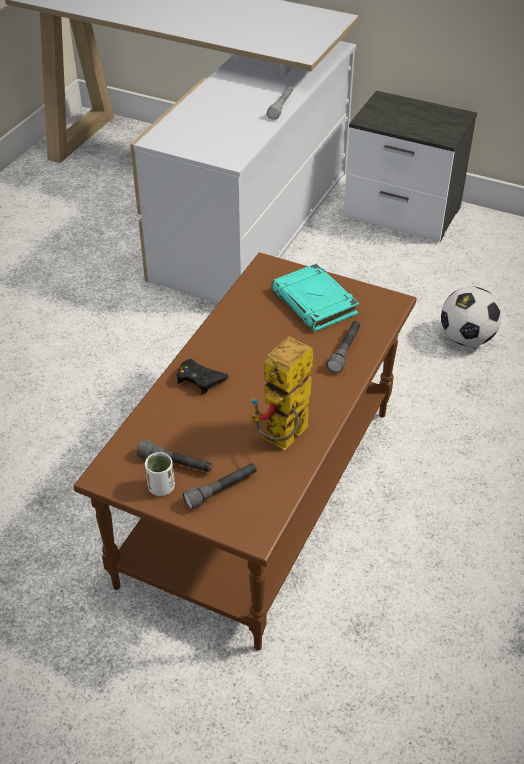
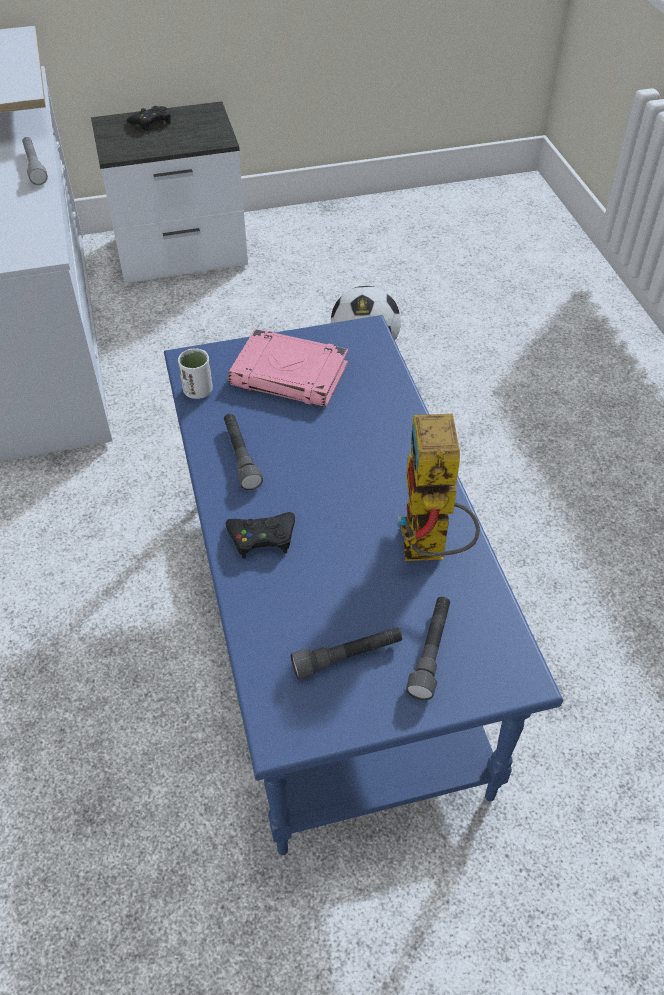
camera: 40 degrees left, 5 degrees up
(161, 487) = (363, 698): white cup -> white cup (198, 391)
(262, 497) = (334, 632): brown coffee table -> blue coffee table
(315, 303) = (291, 375): turquoise book -> pink book
(345, 351) = (379, 410): grey flashlight -> grey flashlight (241, 457)
(412, 109) = (152, 122): none -> black game controller

